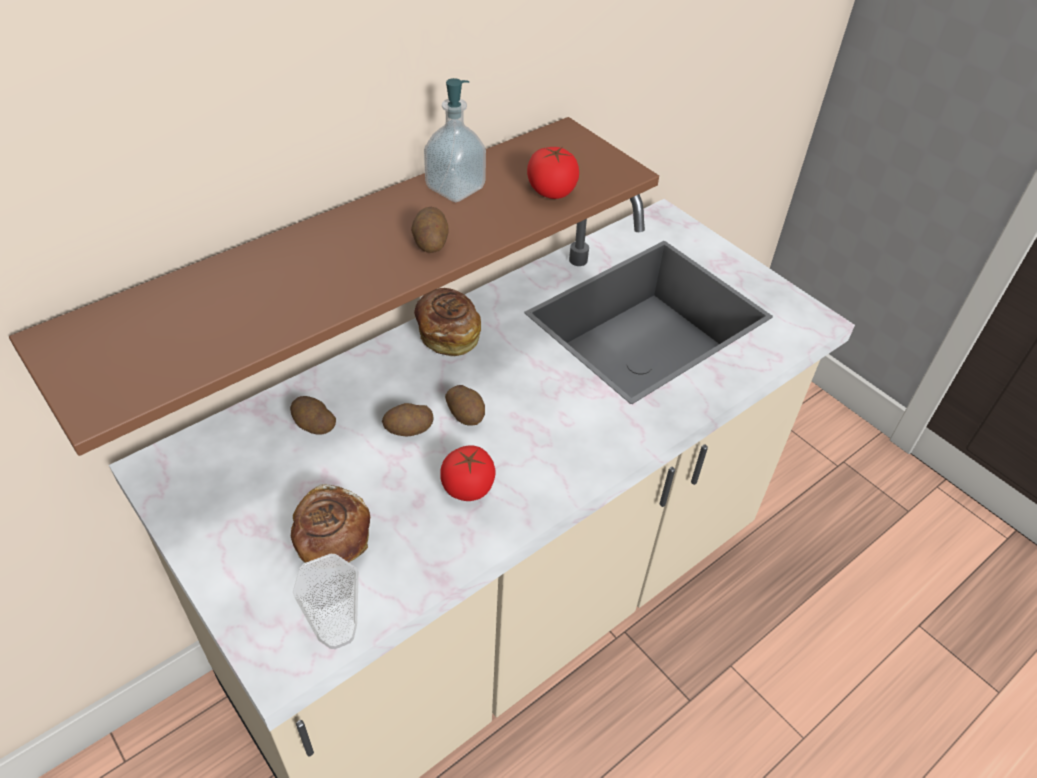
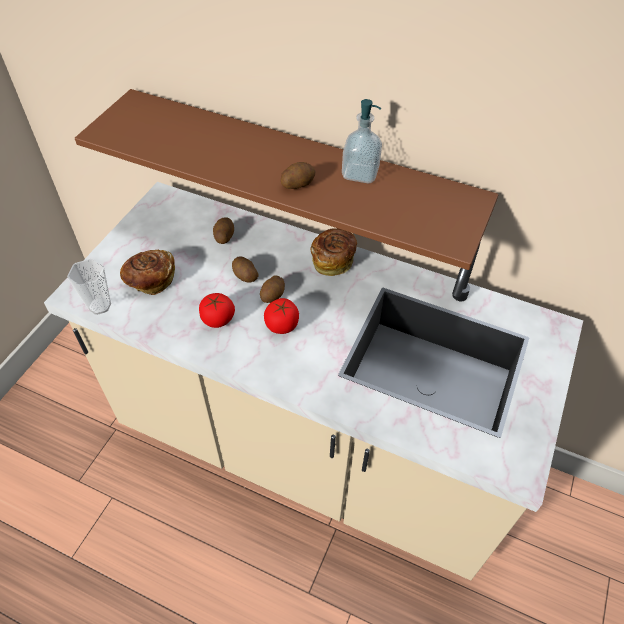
camera: 65 degrees right, 5 degrees up
(551, 191) = (396, 215): tomato -> tomato (282, 325)

